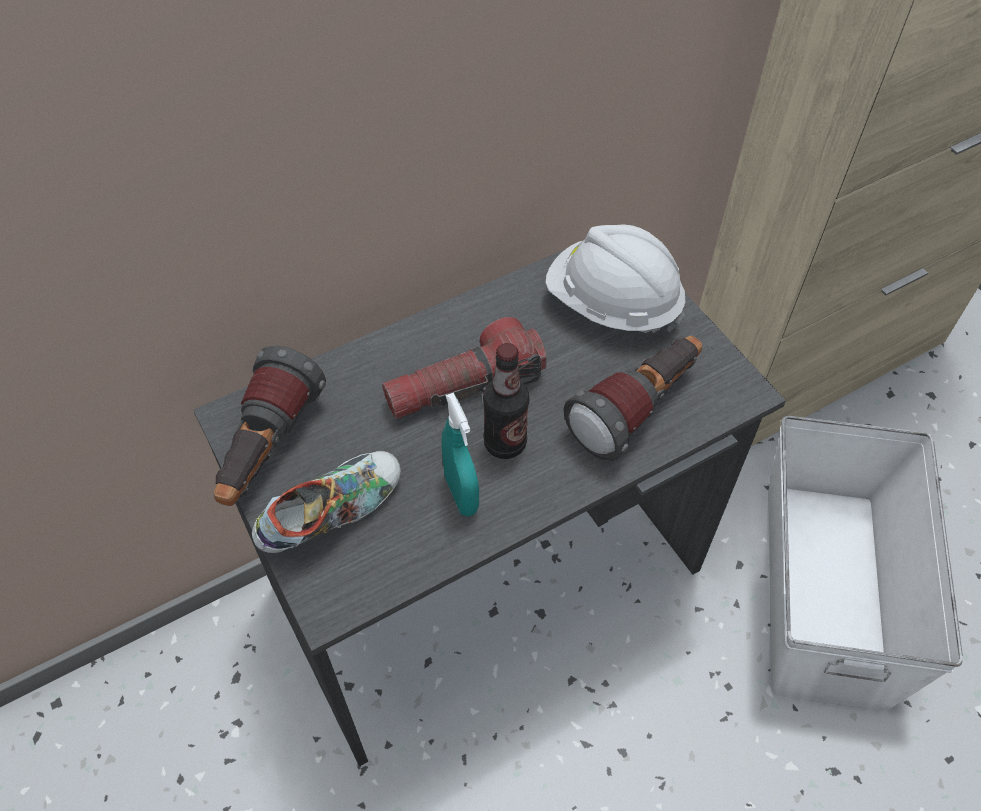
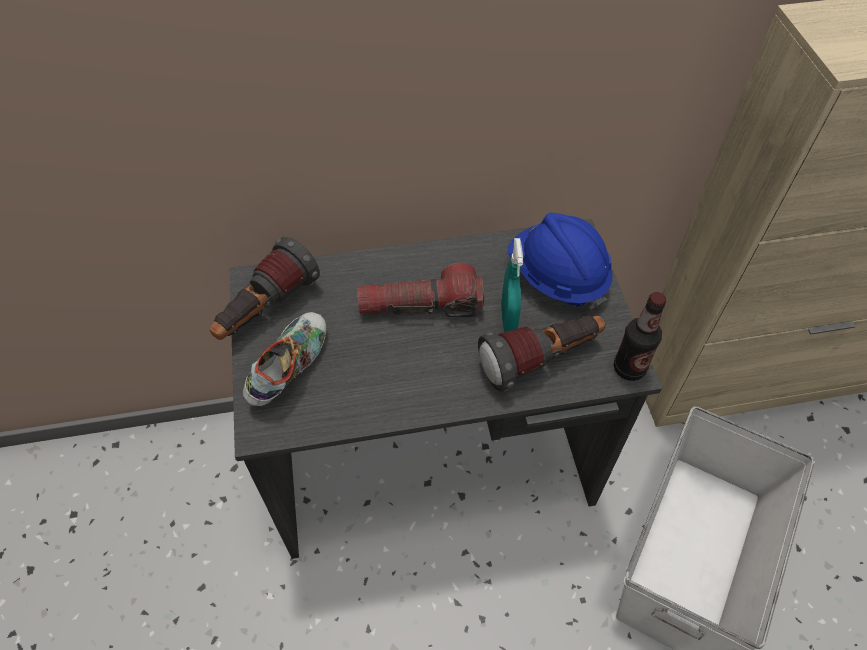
camera: 20 degrees right, 0 degrees up
(333, 514) = (290, 368): shoe -> shoe turned 45 degrees counterclockwise
(461, 494) = (383, 382): turquoise spray bottle -> turquoise spray bottle (508, 319)
(505, 443) = (431, 355): bottle -> bottle (629, 368)
(612, 305) = (557, 277): white hard hat -> blue hard hat

